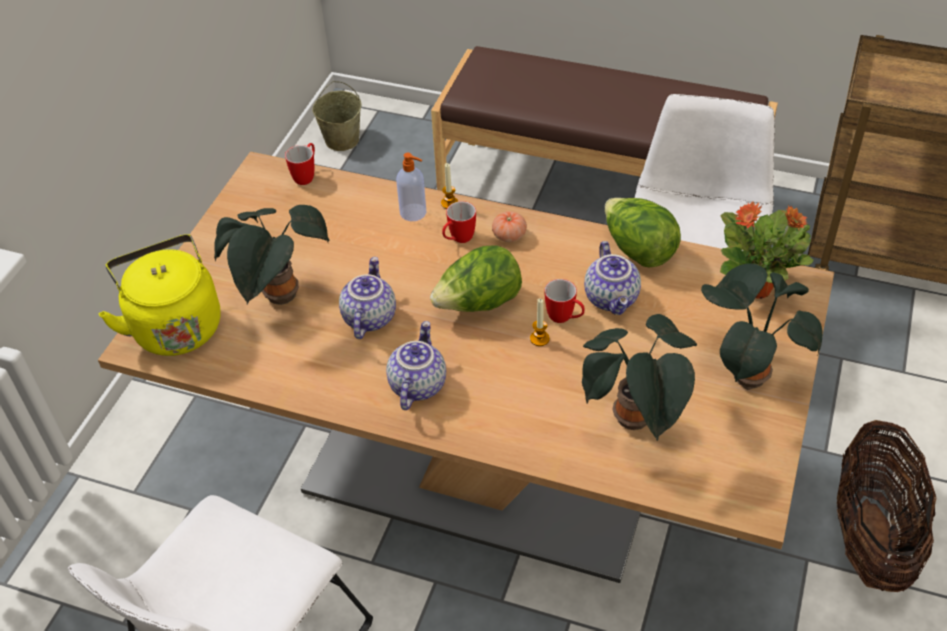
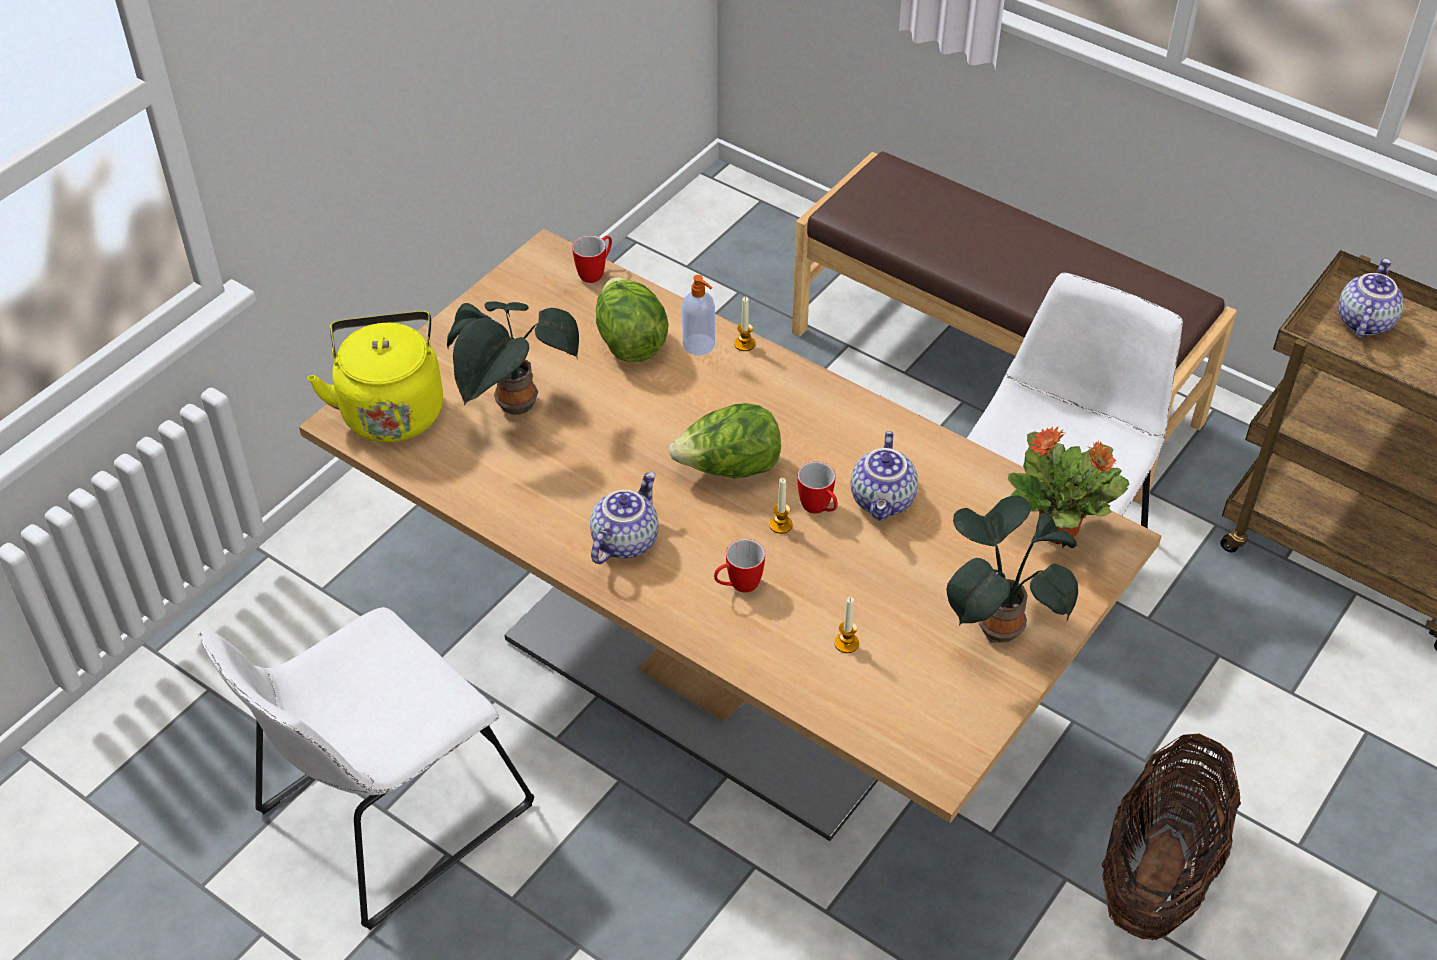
camera: 15 degrees right, 0 degrees up
(342, 139) = (702, 228): beige bucket -> none
(368, 317) = (601, 453): teapot -> teapot (1363, 321)
(458, 240) = (737, 389): mug -> mug (738, 586)
(509, 235) = (797, 398): tomato -> none
(634, 422) = (846, 643): potted plant -> candle
(638, 250) = (939, 452): lettuce -> lettuce (630, 342)

